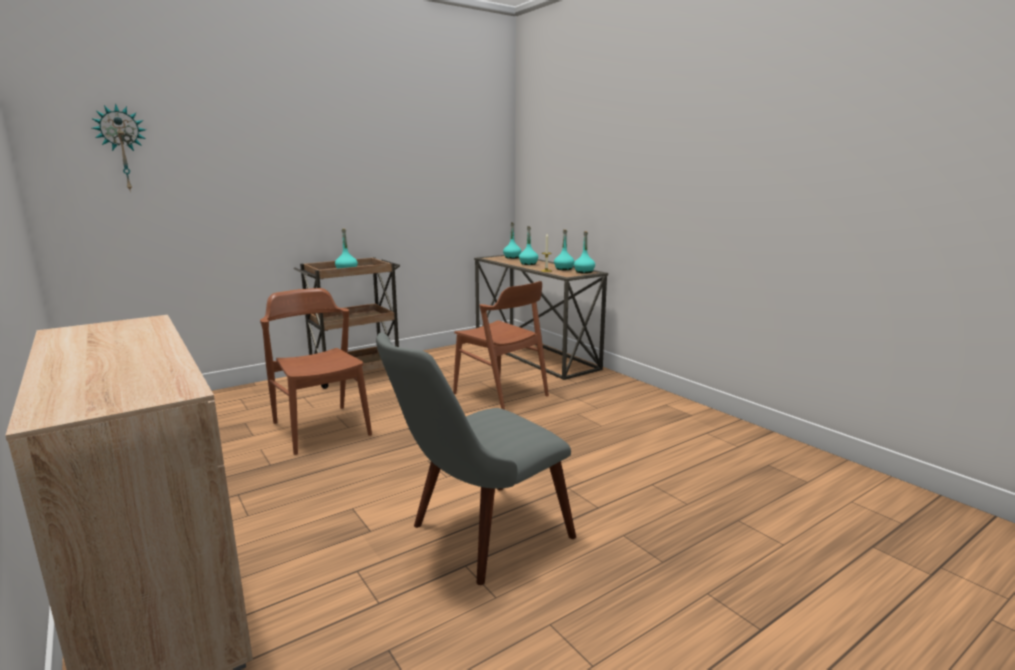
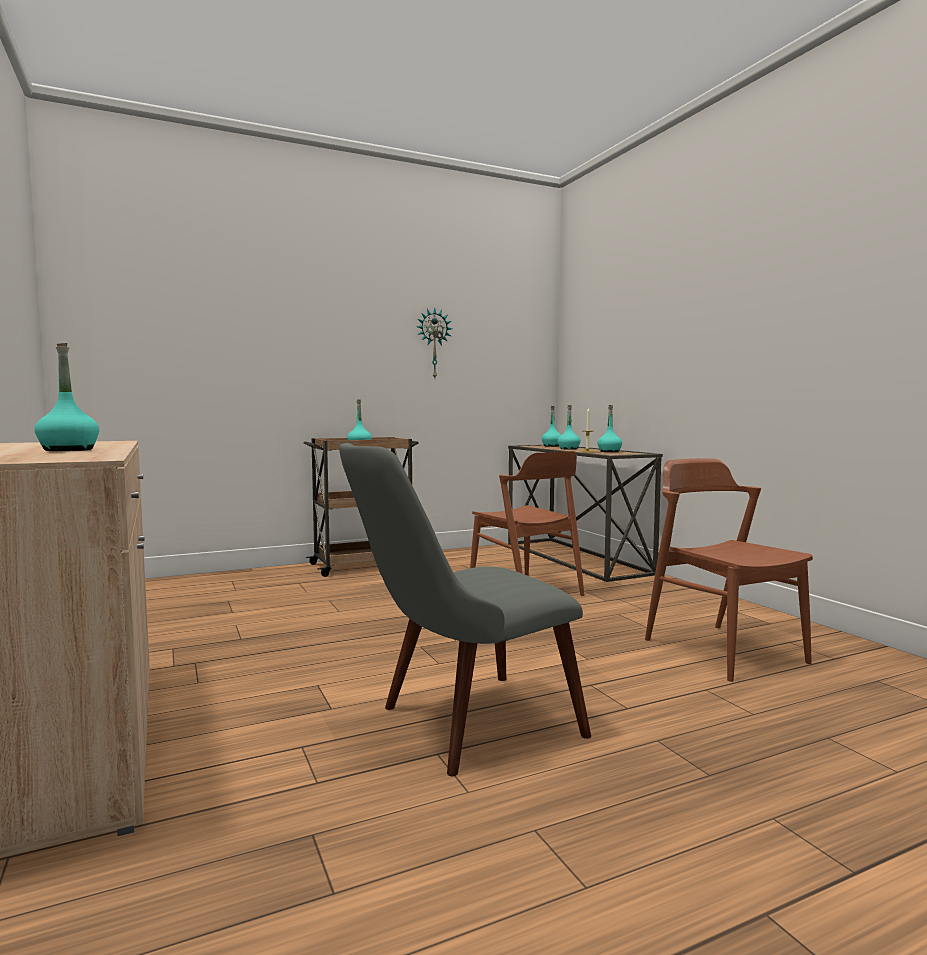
camera: 10 degrees right, 10 degrees down
(122, 148) = (142, 309): wall clock -> wall clock (433, 344)
(321, 428) = (308, 610): brown chair -> brown chair (723, 650)
(584, 272) = (633, 453): turquoise bottle -> turquoise bottle (68, 450)

